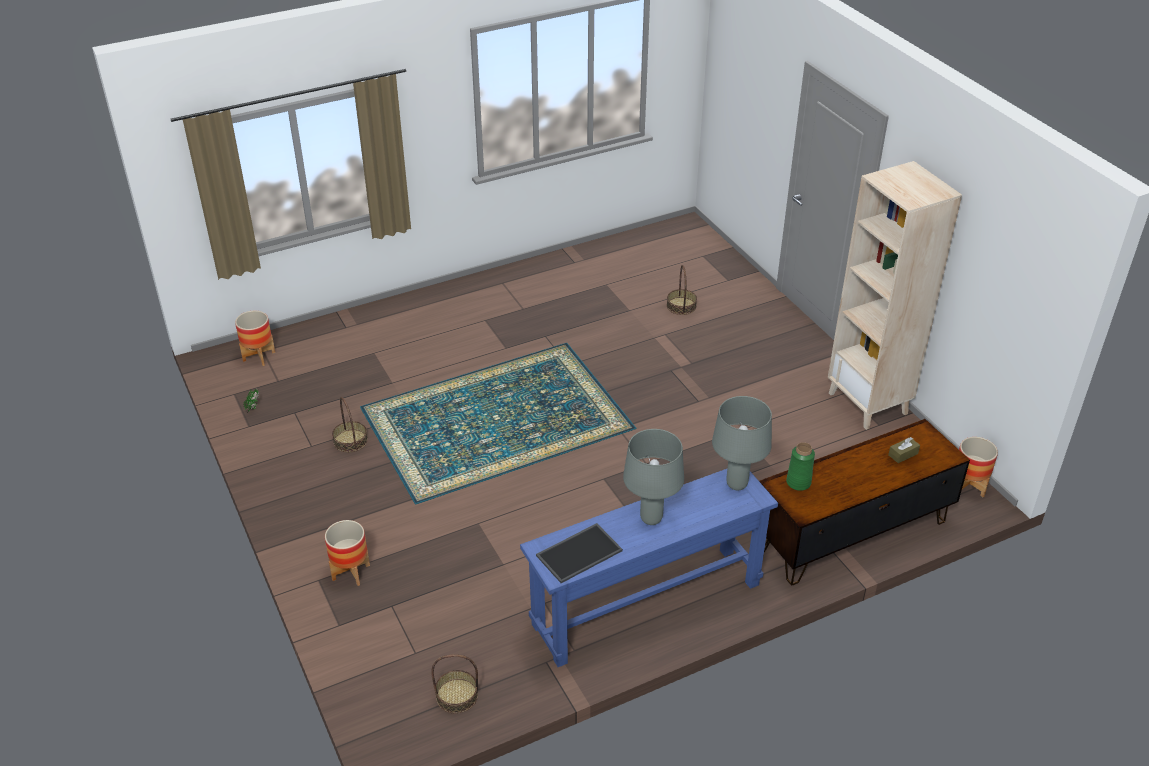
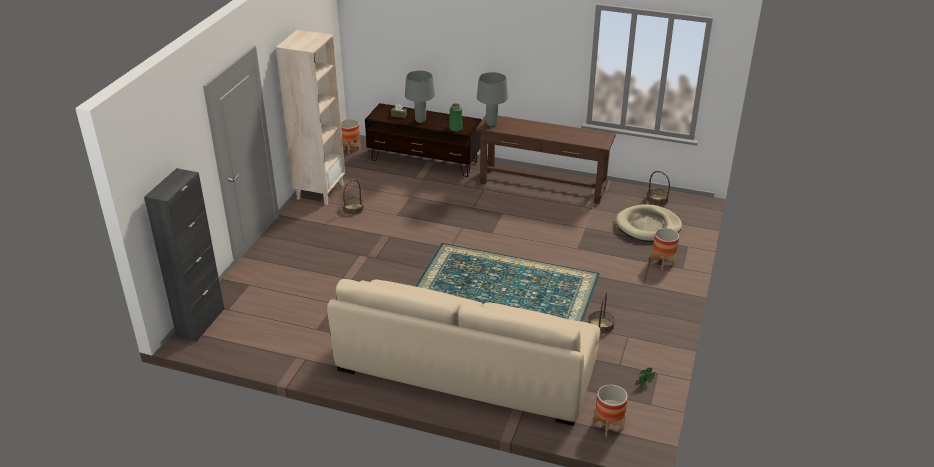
camera: 135 degrees left, 5 degrees down
(423, 627) = (648, 226): none -> beige dog bed
(437, 331) = (466, 366): none -> beige sofa
(579, 552) = (588, 136): tray -> none
(646, 604) = (542, 185): blue console table -> brown console table
(650, 519) = (544, 131): grey table lamp -> grey table lamp (420, 121)
(681, 306) = (303, 287): basket -> basket (353, 209)
(701, 237) = (200, 322): none -> black cabinet

